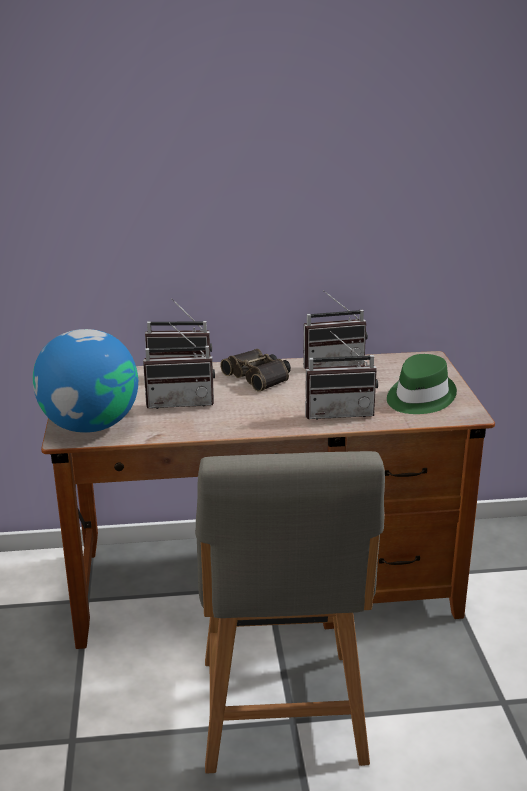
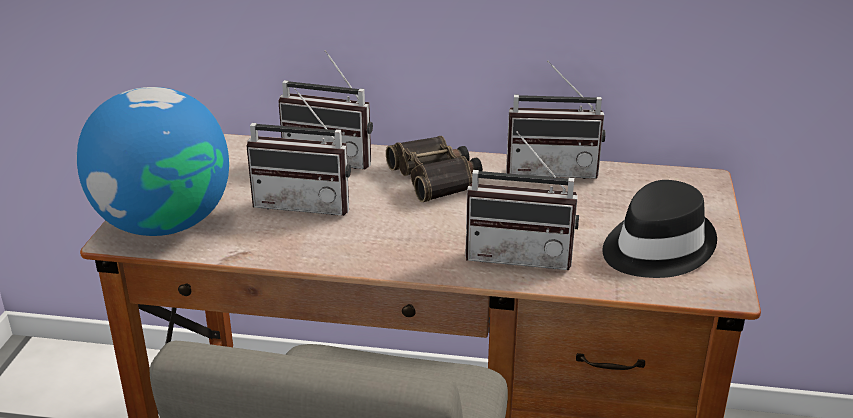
camera: 15 degrees right, 5 degrees up
(419, 398) = (655, 247): green hat -> black hat

